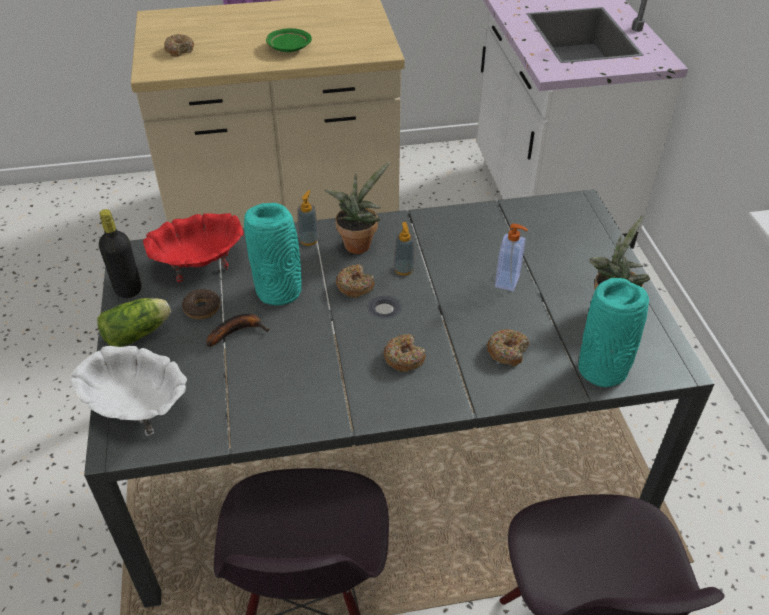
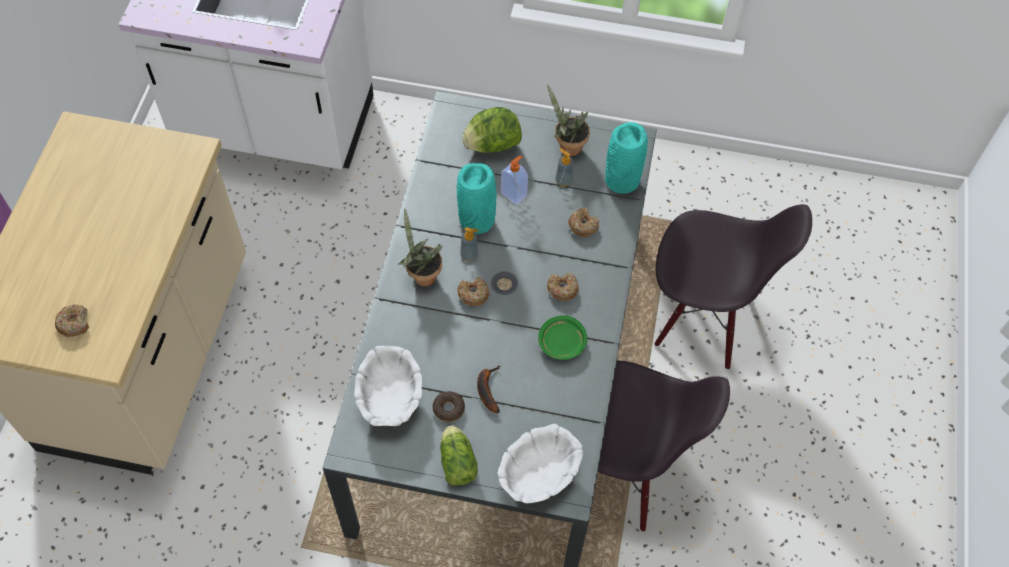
camera: 70 degrees left, 15 degrees up
(128, 289) = (398, 460): black bottle -> none
(199, 263) = (389, 398): red bowl -> white bowl
(280, 292) = (455, 348): turquoise vase -> turquoise vase (477, 219)
(288, 47) = (134, 224): green plate -> green plate (562, 342)
(309, 240) = (400, 309): soap dispenser -> soap dispenser (563, 181)
(560, 246) = (492, 145): none -> lettuce

